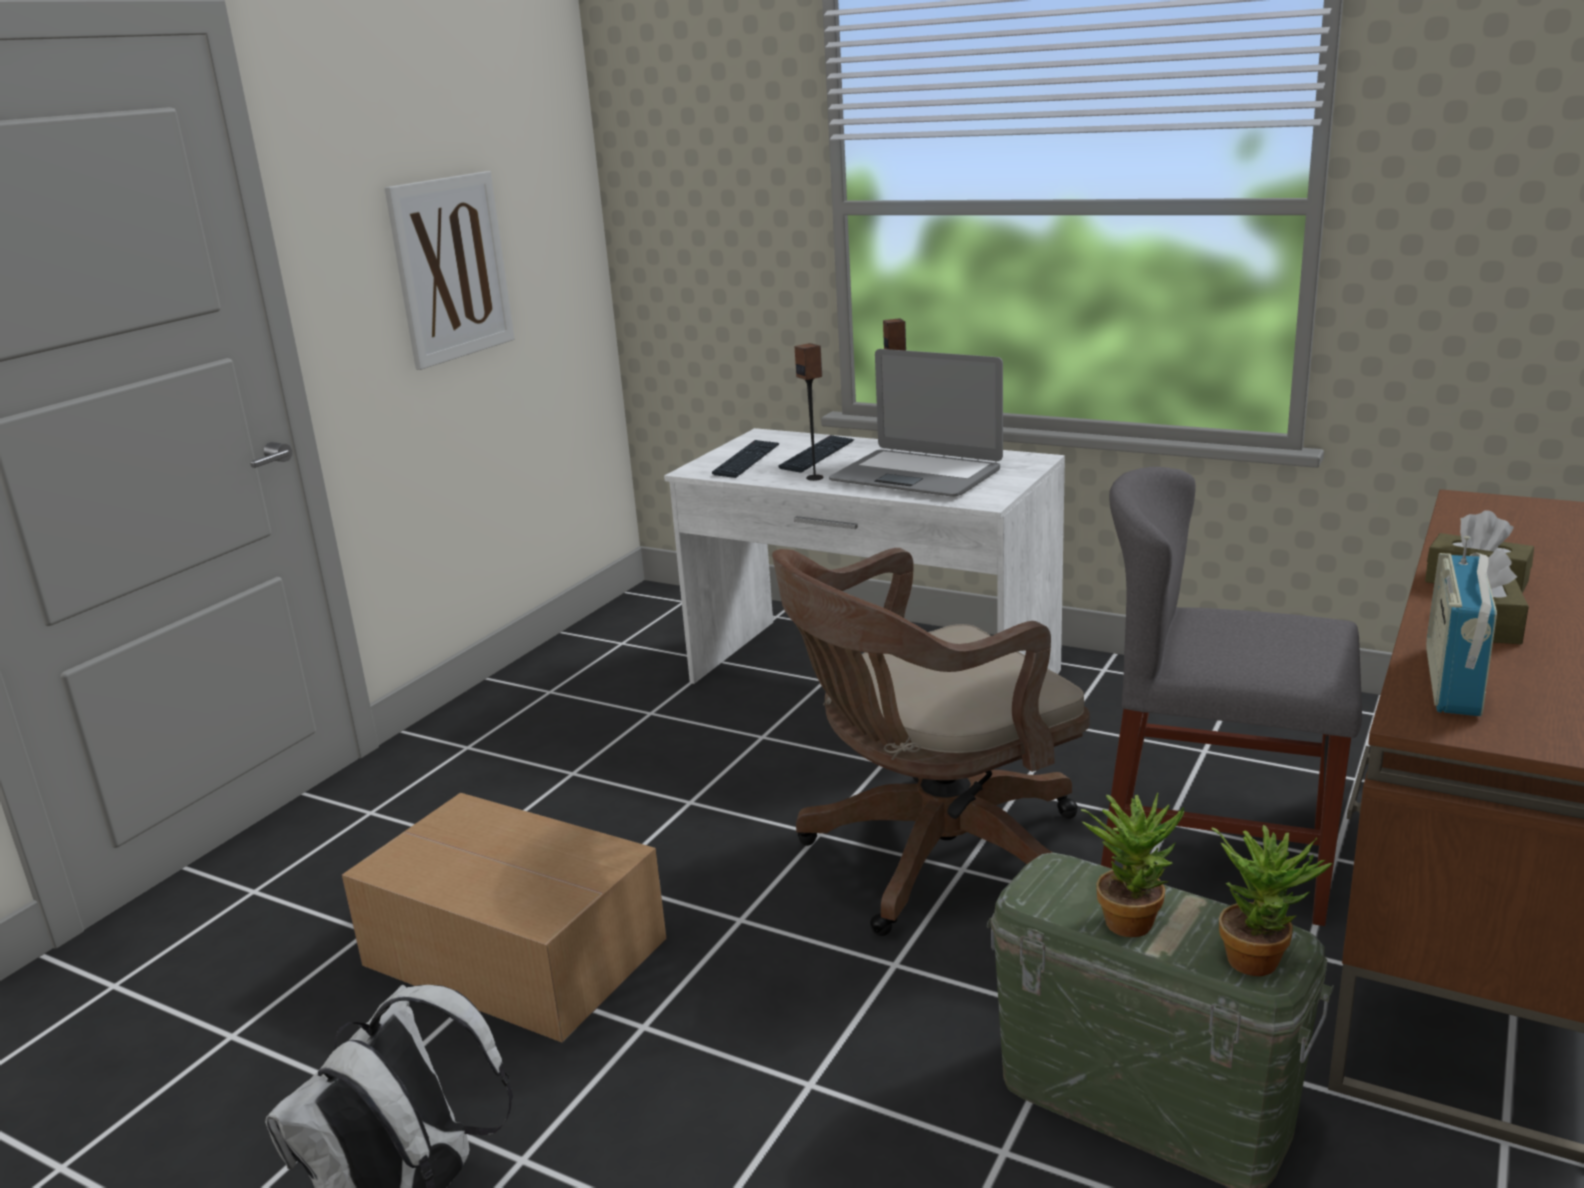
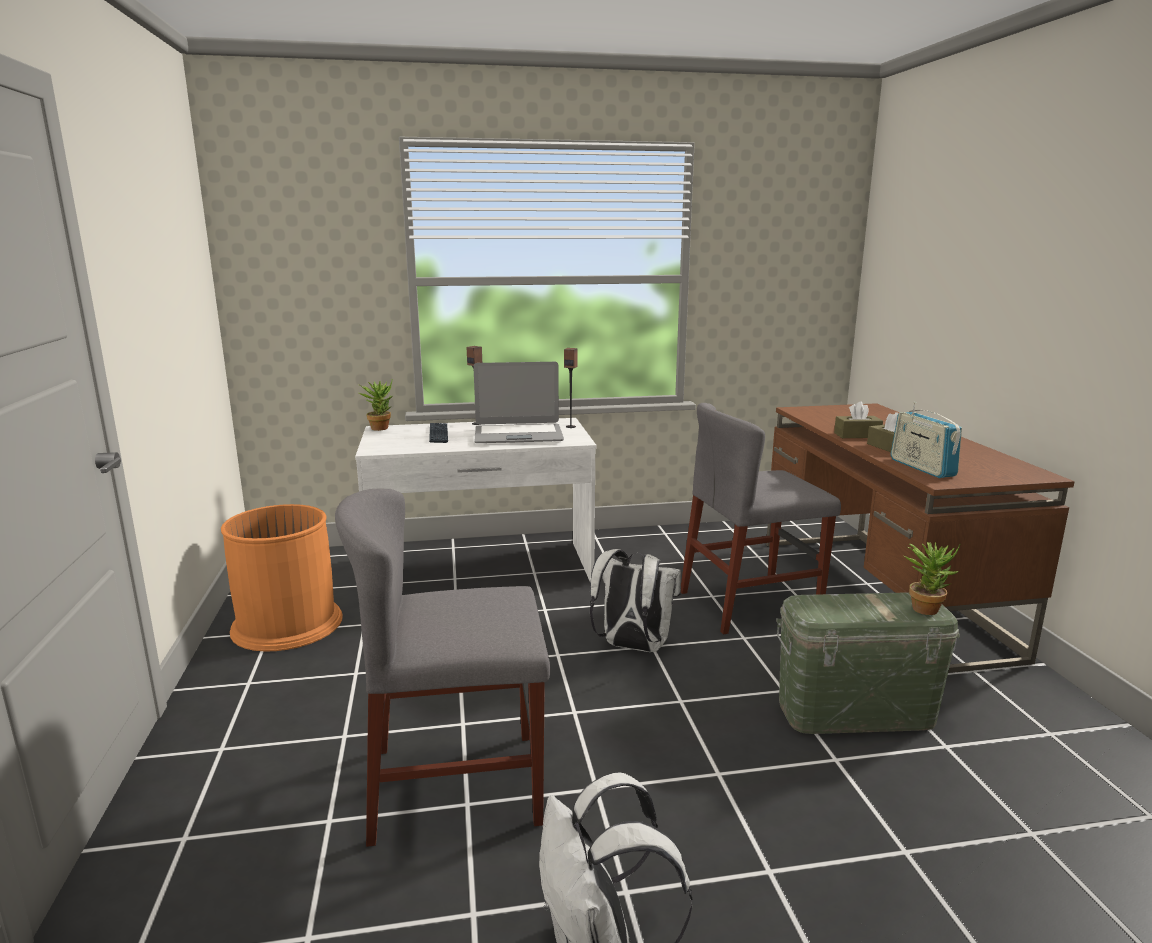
camera: 40 degrees left, 5 degrees down
(451, 268) = (165, 317): picture -> none
(513, 949) = (456, 785): cardboard box -> grey chair
(576, 687) = (287, 624): none -> orange trash can
(747, 460) = (397, 441): keyboard -> none
(815, 478) = (460, 444): speaker -> speaker (571, 426)
(932, 859) = (632, 647): brown office chair -> white backpack
(1133, 918) = (862, 609): potted plant -> potted plant (380, 427)

